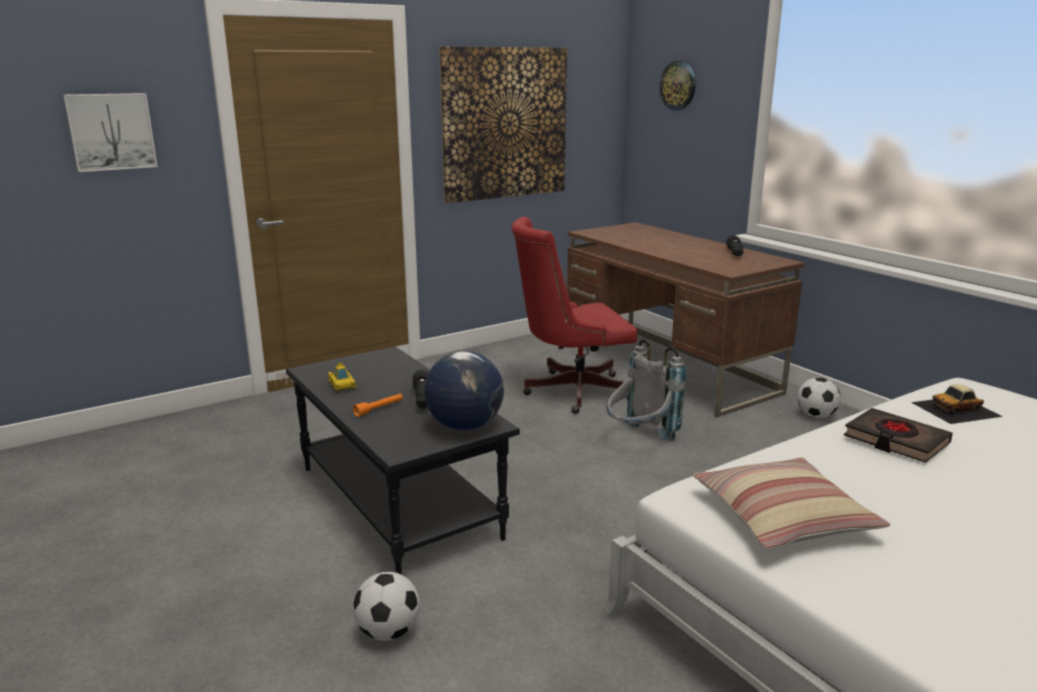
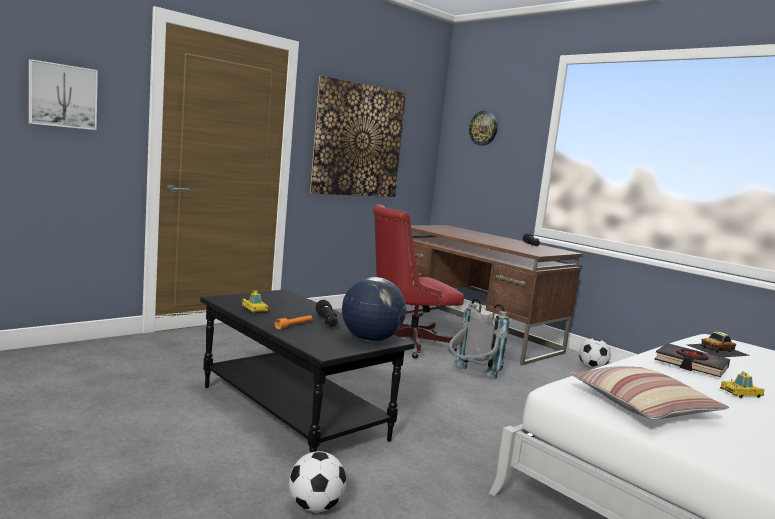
camera: 10 degrees left, 10 degrees down
(941, 491) = (741, 393): none -> toy car

